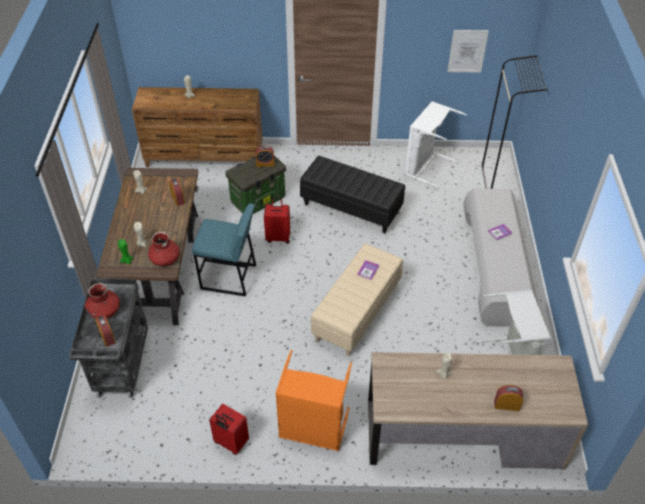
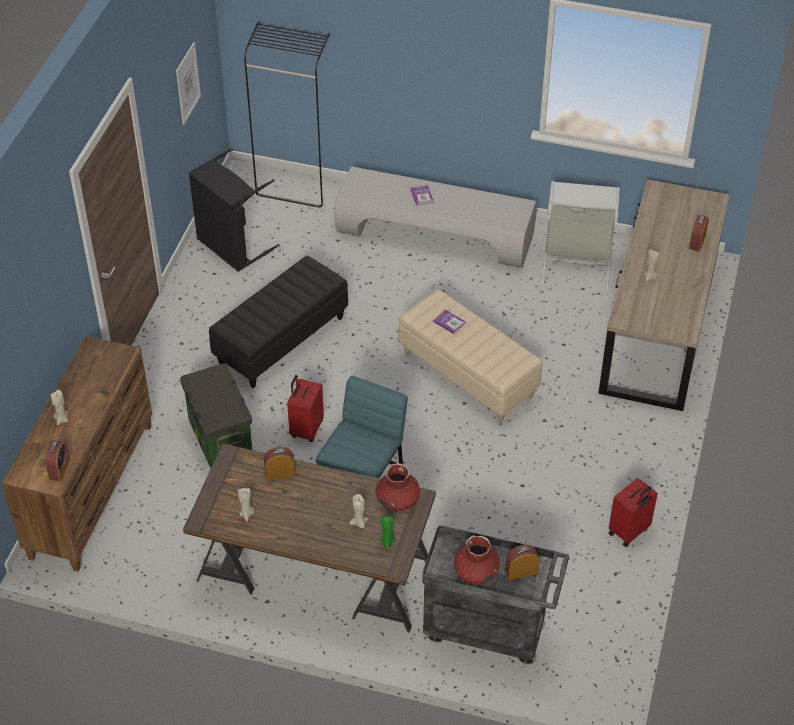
camera: 75 degrees left, 0 degrees up
(265, 164) = (210, 384): alarm clock -> alarm clock (59, 468)
(312, 430) = (627, 452): orange laundry basket -> none
(426, 166) = (231, 247): white laundry basket -> black laundry basket

